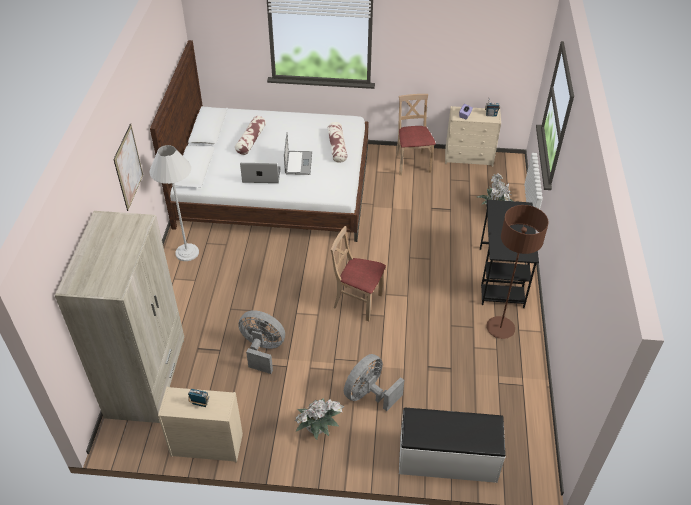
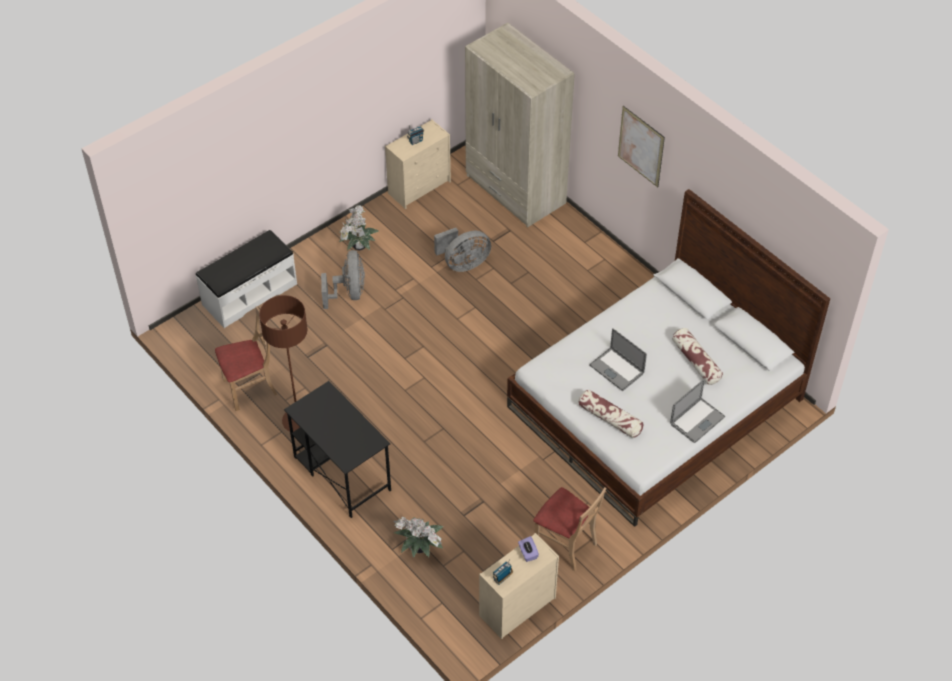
camera: 135 degrees right, 5 degrees up
(187, 252) = (628, 285): white floor lamp -> none
(261, 175) = (629, 332): laptop -> laptop (697, 420)
(357, 302) = (439, 353): beige chair -> beige chair (250, 388)

